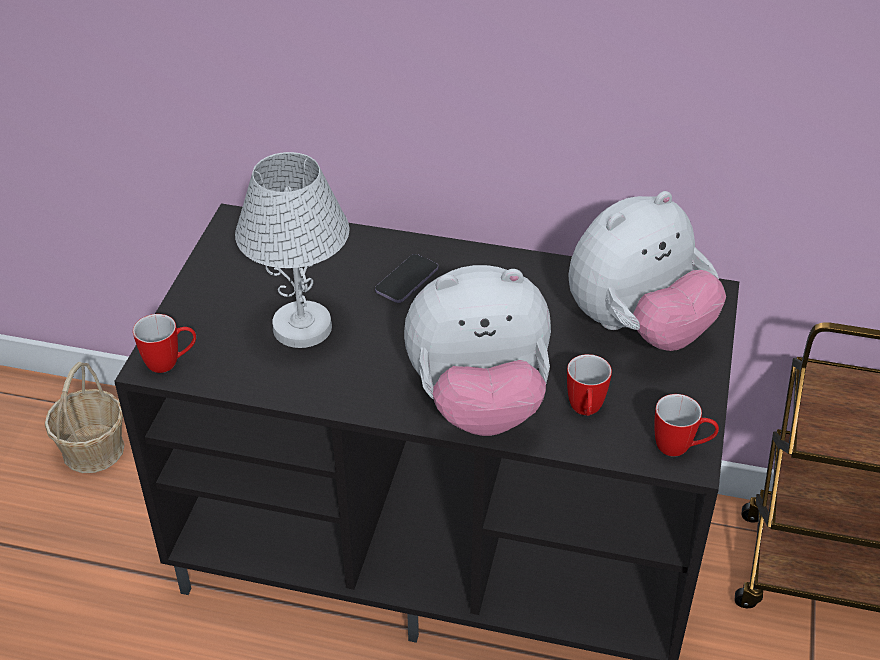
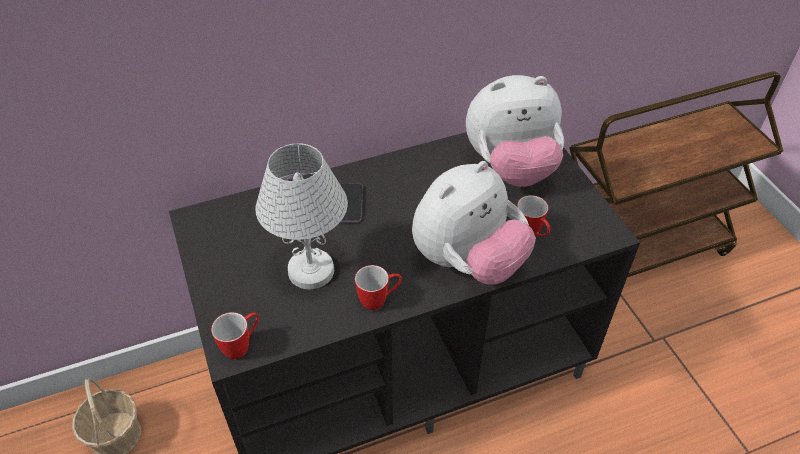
camera: 35 degrees left, 5 degrees up
(638, 328) = (511, 167): plush toy -> plush toy turned 60 degrees clockwise
(681, 448) = (600, 228): mug -> mug (379, 300)

